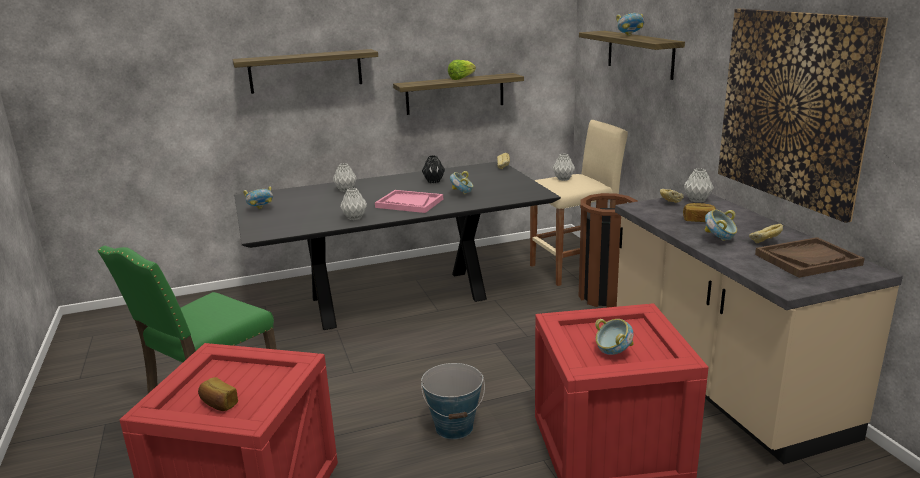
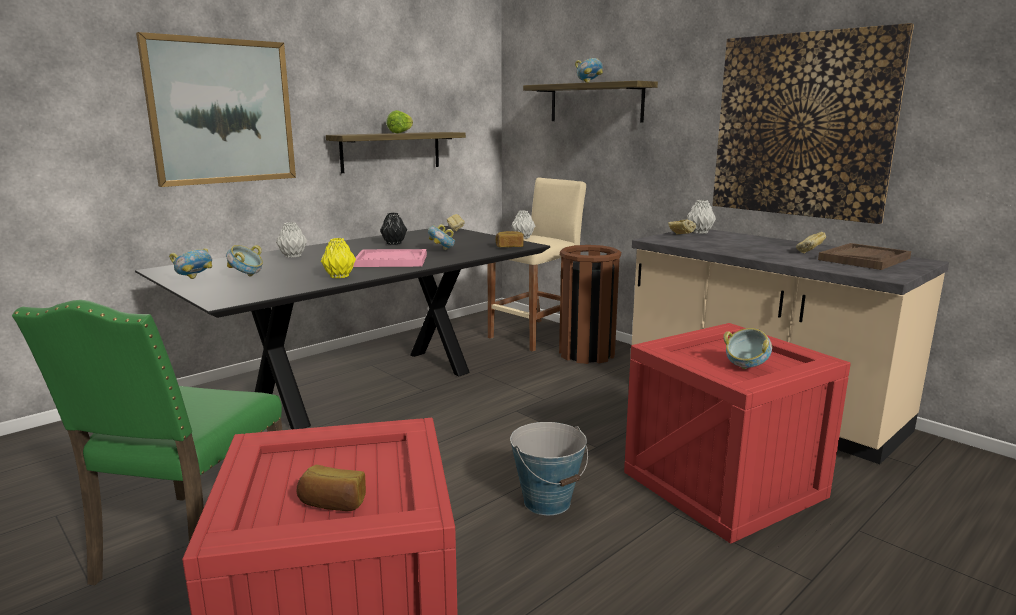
camera: 25 degrees left, 5 degrees down
(305, 71) = (222, 112): shelf -> picture
(355, 218) = (340, 276): grey vase -> yellow vase
(698, 220) = (727, 243): bread -> bread (510, 247)
(719, 240) = (770, 253): bowl -> bowl (246, 276)

